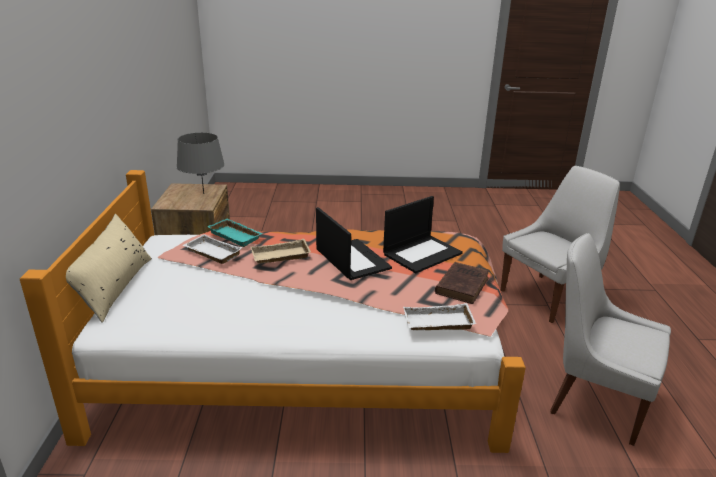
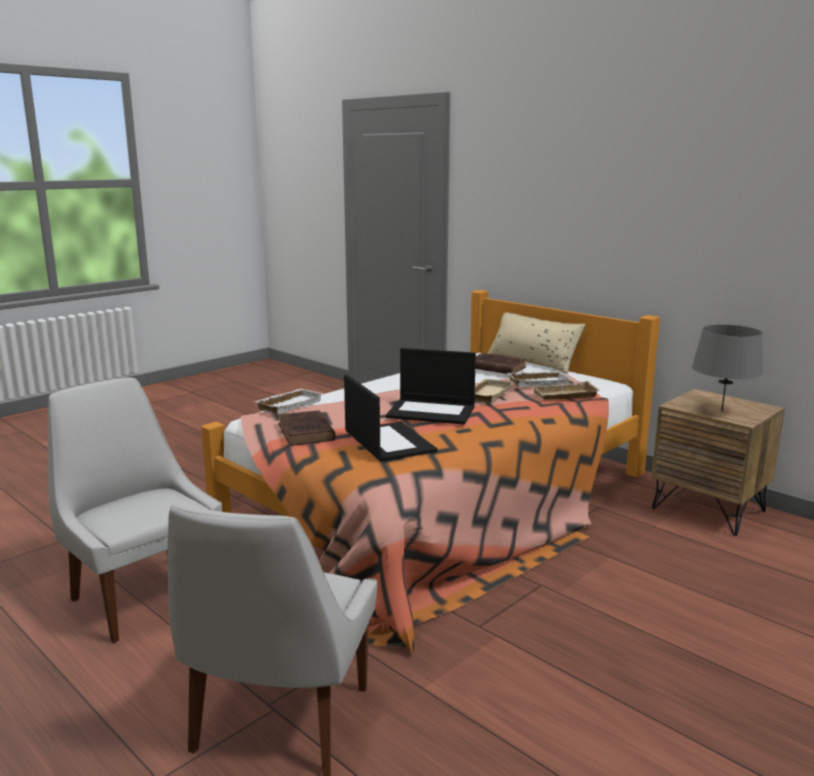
camera: 135 degrees right, 10 degrees down
(179, 286) = (495, 367): none -> brown book
(237, 236) = (564, 396): turquoise tray -> beige tray
(422, 253) = (388, 442): laptop -> laptop turned 150 degrees clockwise
(594, 400) = (143, 595): white chair -> white chair turned 120 degrees counterclockwise

